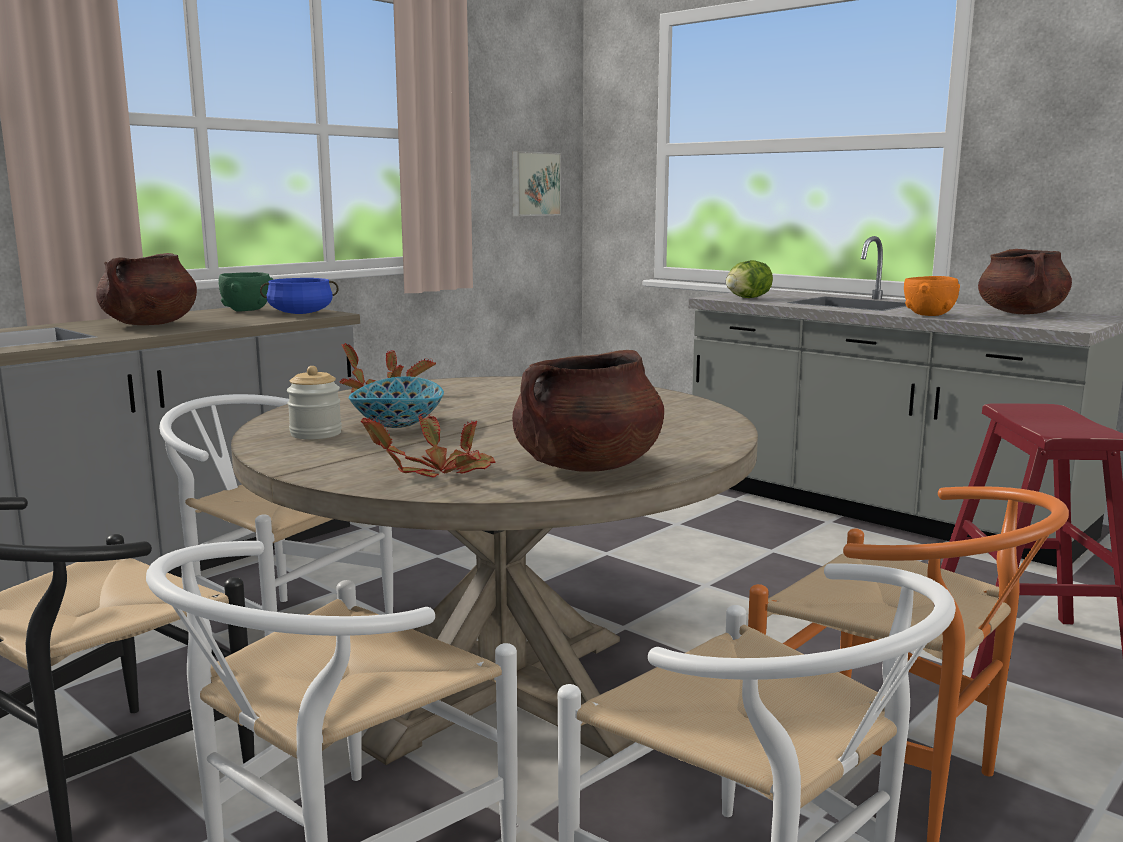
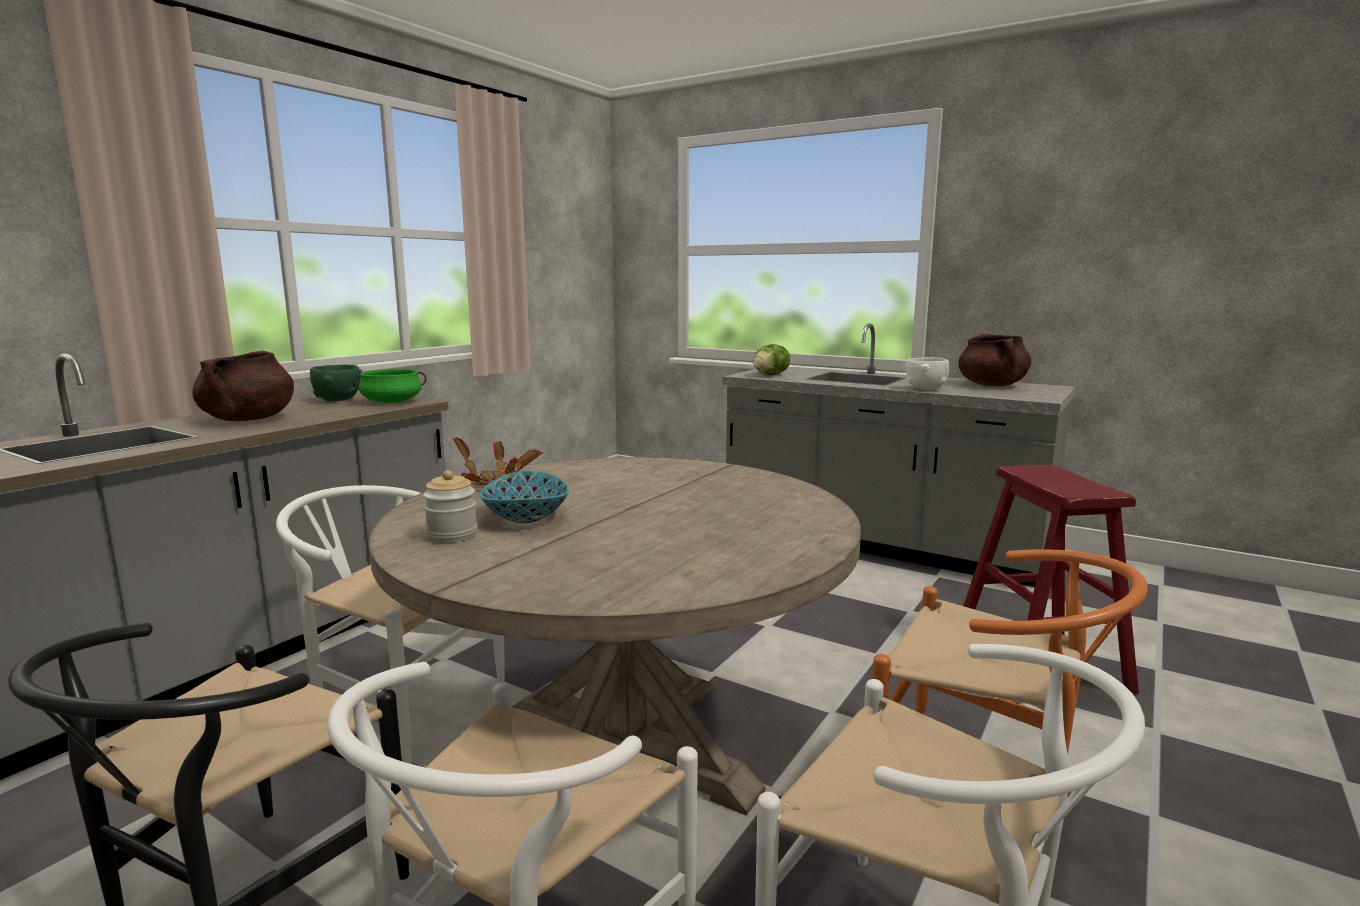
camera: 10 degrees left, 0 degrees up
(300, 313) = (391, 402): blue cooking pot -> green cooking pot
(437, 472) = (594, 576): potted plant -> none
(534, 184) = (575, 278): picture -> none
(587, 466) = (731, 559): brown cooking pot -> none
(928, 315) = (925, 389): orange bowl -> white bowl

